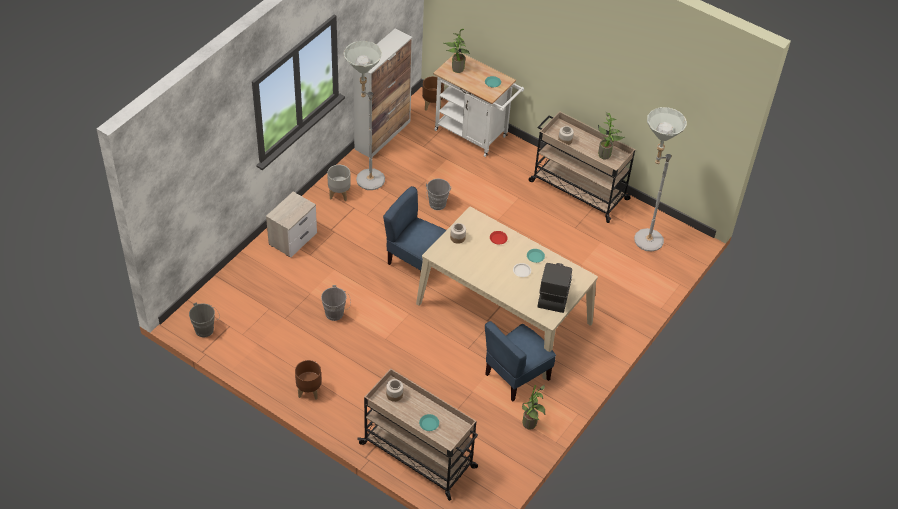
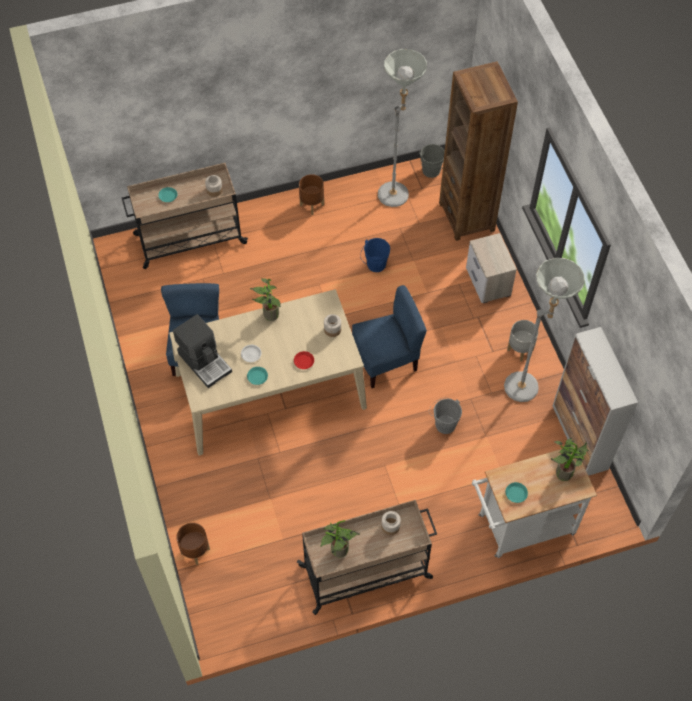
camera: 130 degrees right, 10 degrees up
(237, 282) = (467, 216): none -> brown bookcase
(336, 313) = (375, 266): grey bucket -> blue bucket
(432, 105) = (598, 516): brown planter -> brown planter (195, 551)
(531, 425) = (144, 331): potted plant -> potted plant (269, 315)
(642, 240) = (252, 580): grey floor lamp -> grey floor lamp (396, 190)

